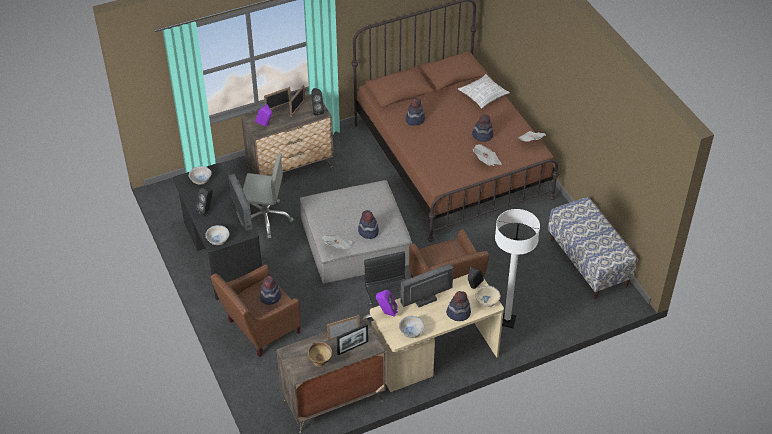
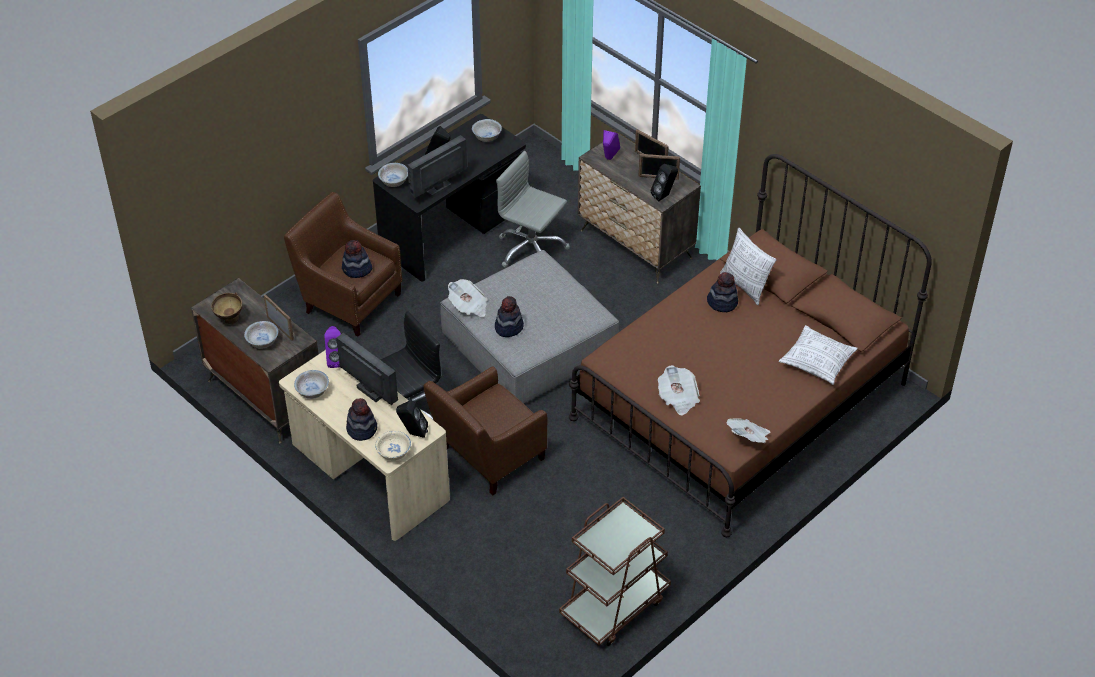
camera: 70 degrees right, 0 degrees up
(266, 218) = (531, 250): grey office chair -> grey office chair turned 135 degrees clockwise
(352, 348) = (263, 341): picture frame -> white bowl
(405, 105) = (745, 286): none -> pillow
(482, 135) = (730, 381): hat -> none
(507, 321) = (461, 535): white floor lamp -> none
(588, 262) = (614, 606): bench -> brown cart

